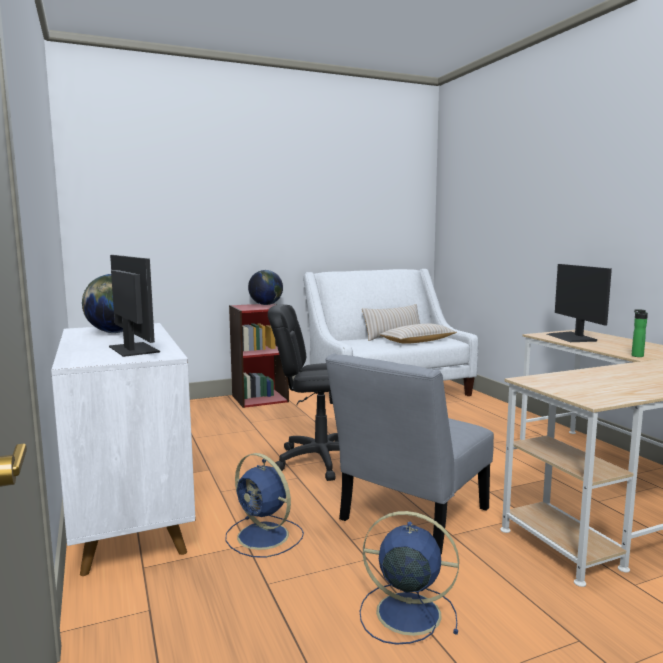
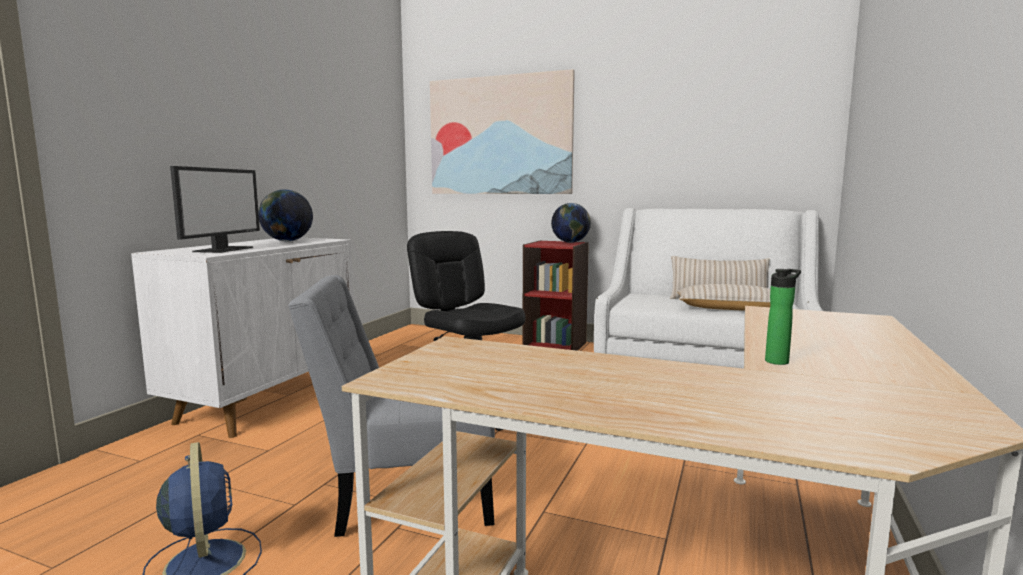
camera: 45 degrees right, 0 degrees up
(181, 206) = (500, 136): none -> picture
(264, 537) = (288, 450): blue fan -> none
(572, 337) = (803, 321): monitor -> none

